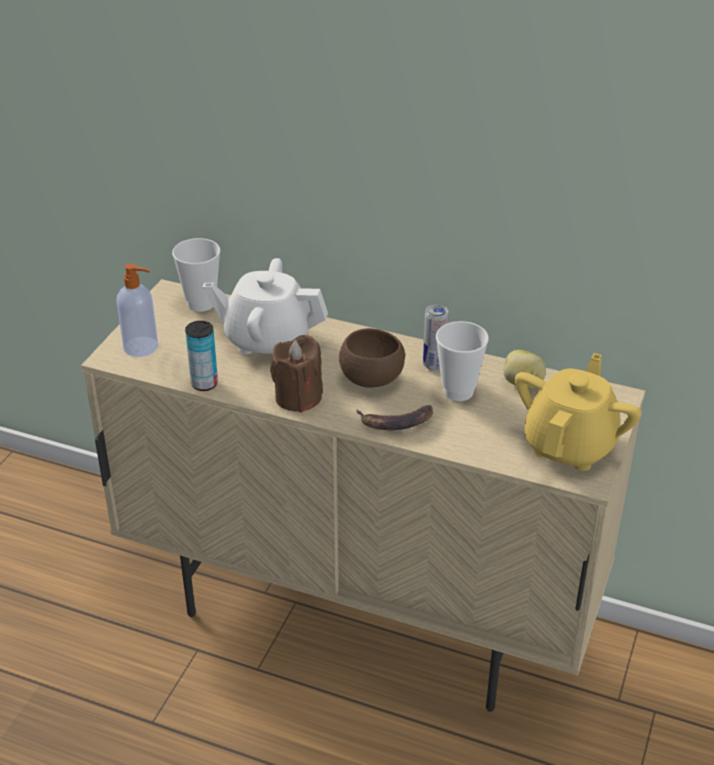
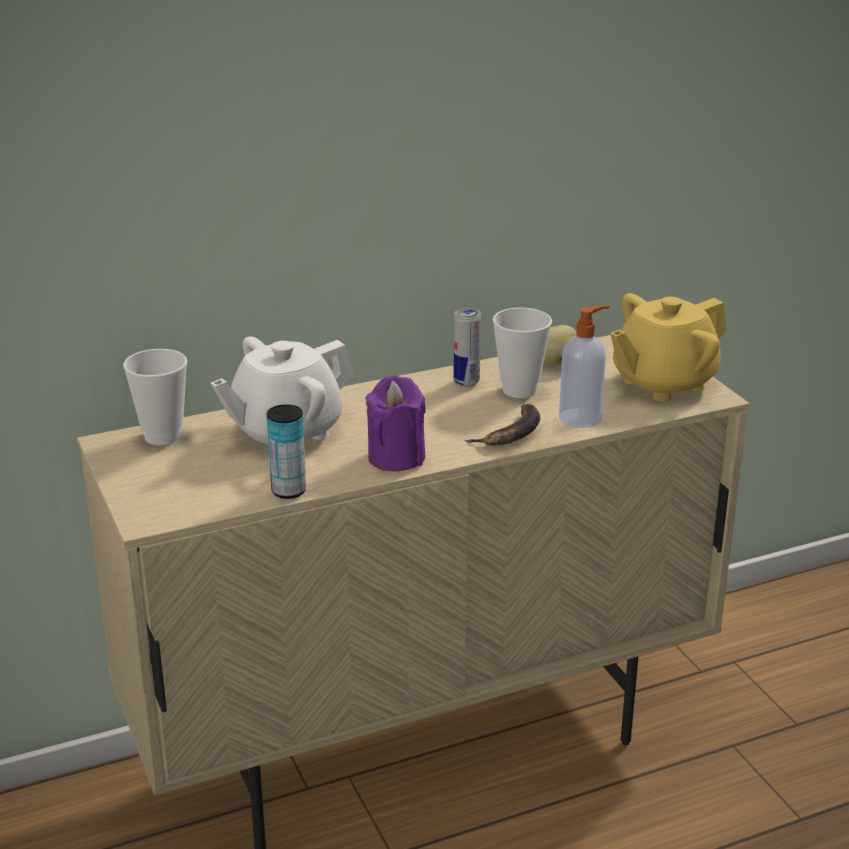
camera: 45 degrees left, 10 degrees down
(142, 347) = (166, 495): soap dispenser -> soap dispenser (581, 418)
(298, 397) = (396, 457): brown candle -> purple candle
(371, 379) = (435, 415): brown bowl -> none
(570, 445) = (663, 383): yellow teapot -> yellow teapot turned 105 degrees counterclockwise

